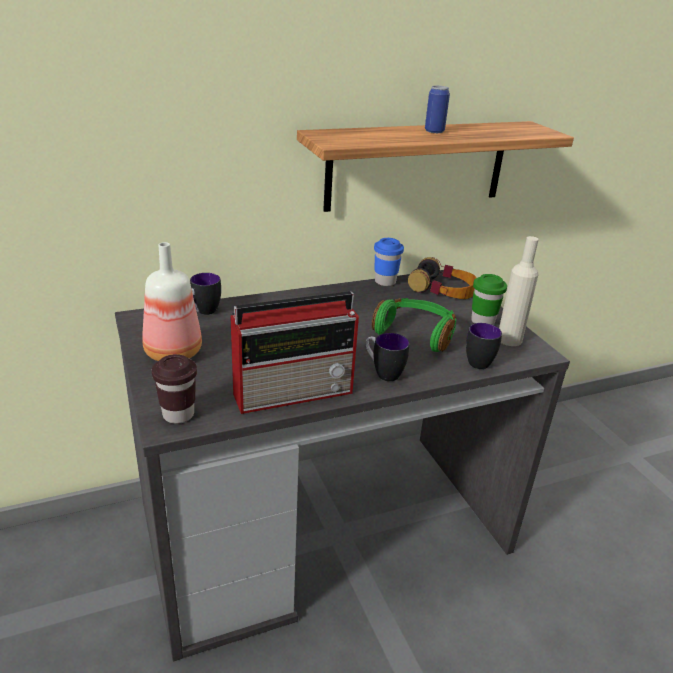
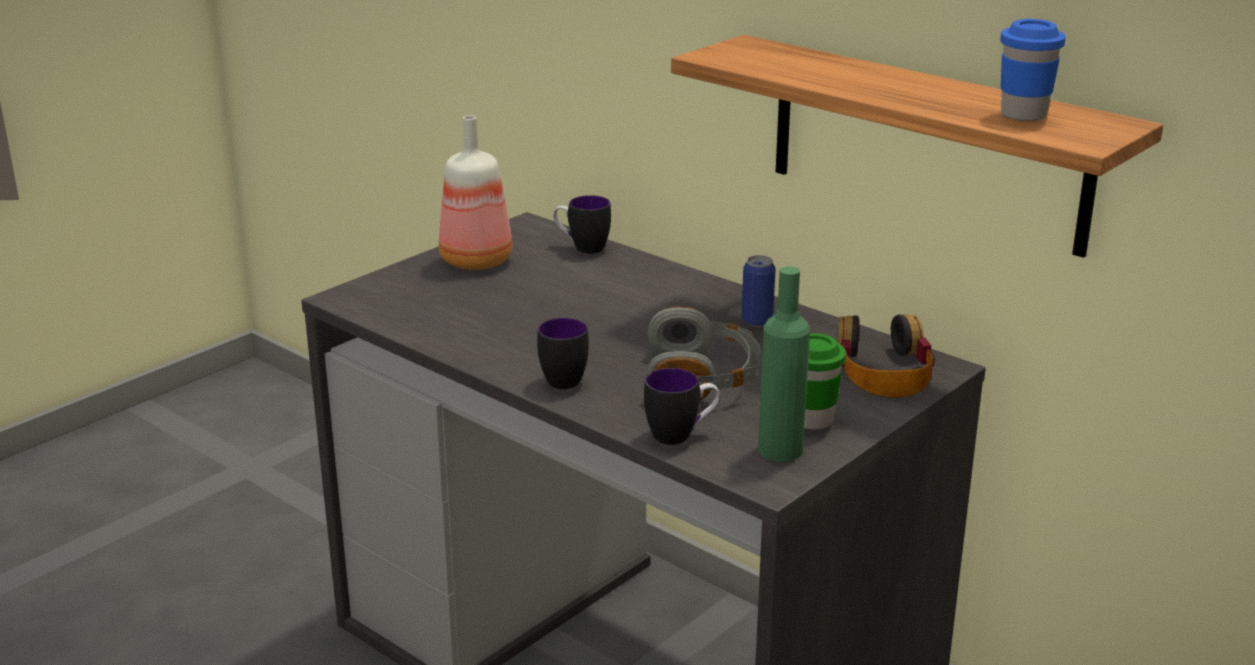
camera: 65 degrees right, 5 degrees down
(178, 414) = (365, 297): brown cup -> none
(295, 392) = (466, 339): radio -> none
(385, 282) = (838, 326): blue cup -> blue cup (1023, 115)
(416, 333) = (703, 378): green headphones -> grey headphones
(434, 131) = (902, 83): can -> can (757, 321)
(509, 339) = (780, 450): beige bottle -> green bottle

